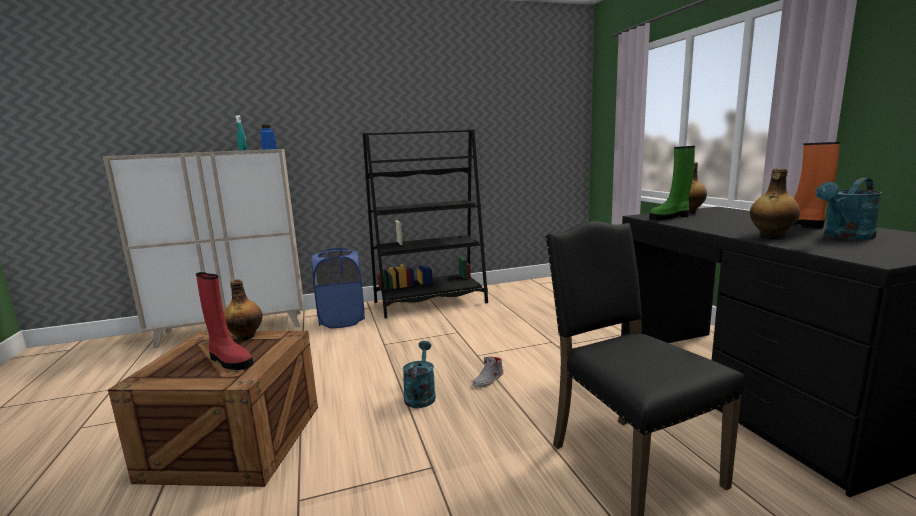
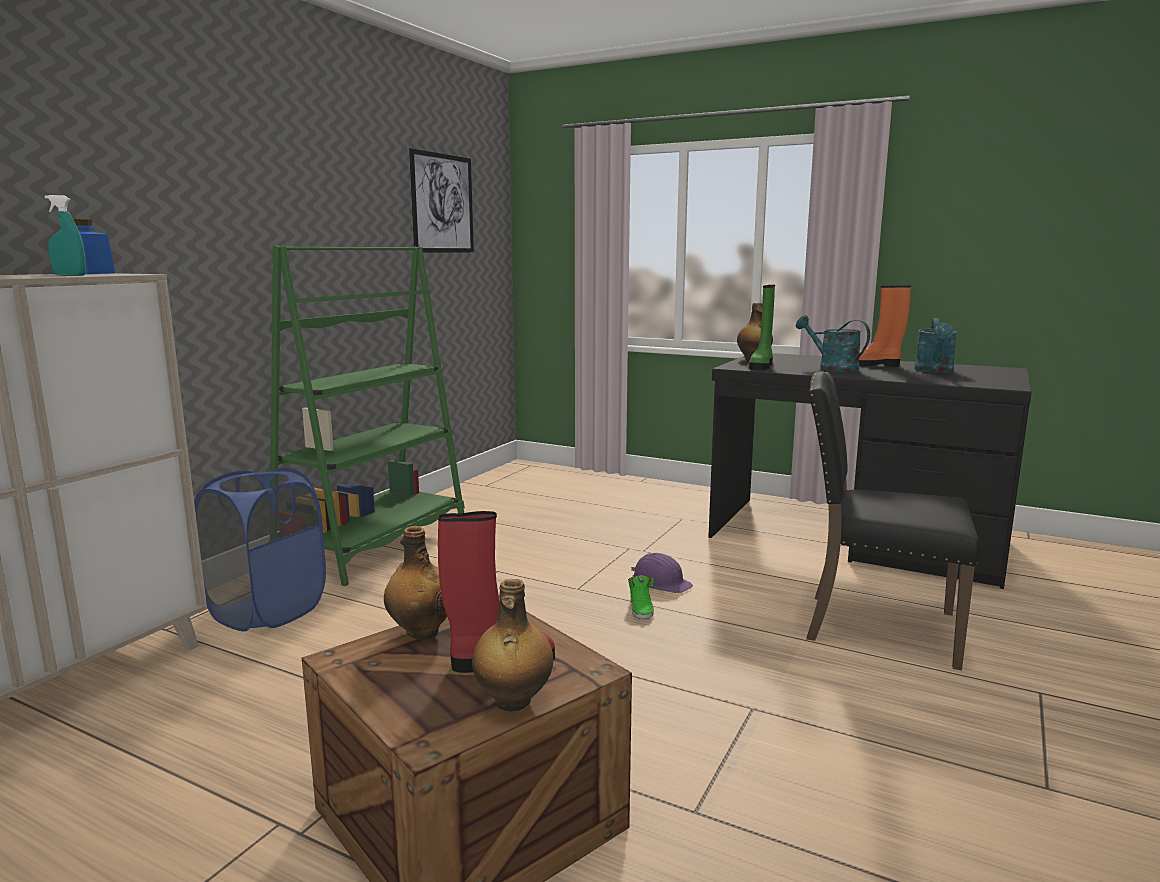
camera: 45 degrees left, 0 degrees up
(420, 395) = (600, 653): turquoise watering can -> turquoise watering can (832, 368)
(430, 303) = (375, 546): black bookcase -> green bookcase
(488, 380) = (641, 608): grey shoe -> green shoe
(521, 101) = (442, 203): none -> picture
(530, 369) = (660, 582): none -> purple hard hat
(770, 235) = (894, 375): bottle -> bottle (512, 701)

